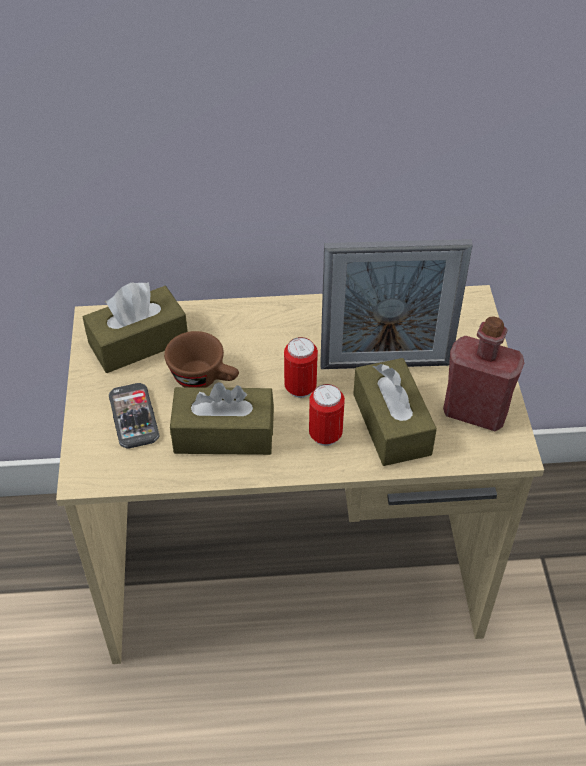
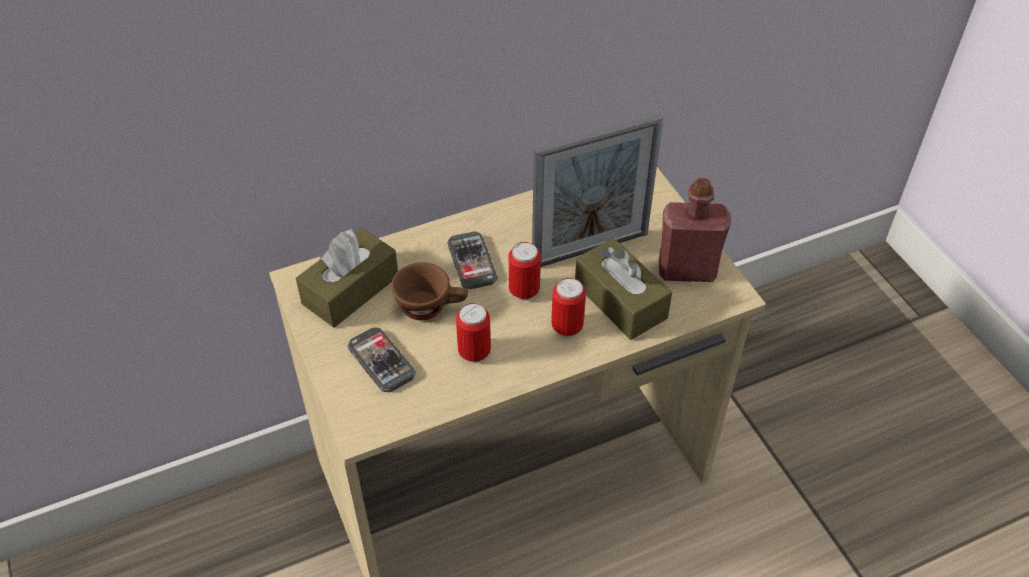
camera: 20 degrees left, 0 degrees up
(224, 434) = (474, 352): brown tissue box -> can
(264, 346) = (472, 262): none -> phone

